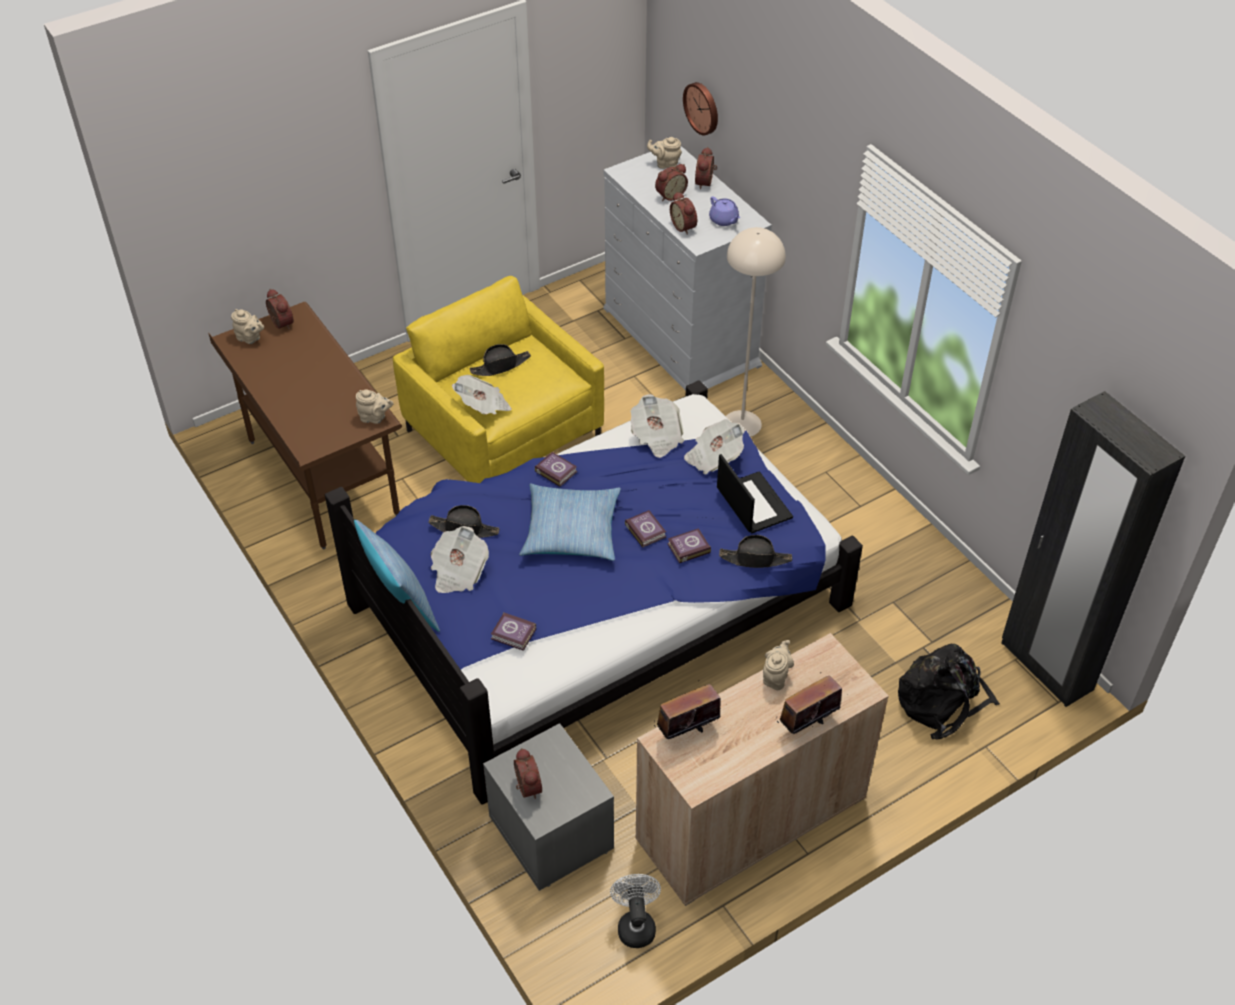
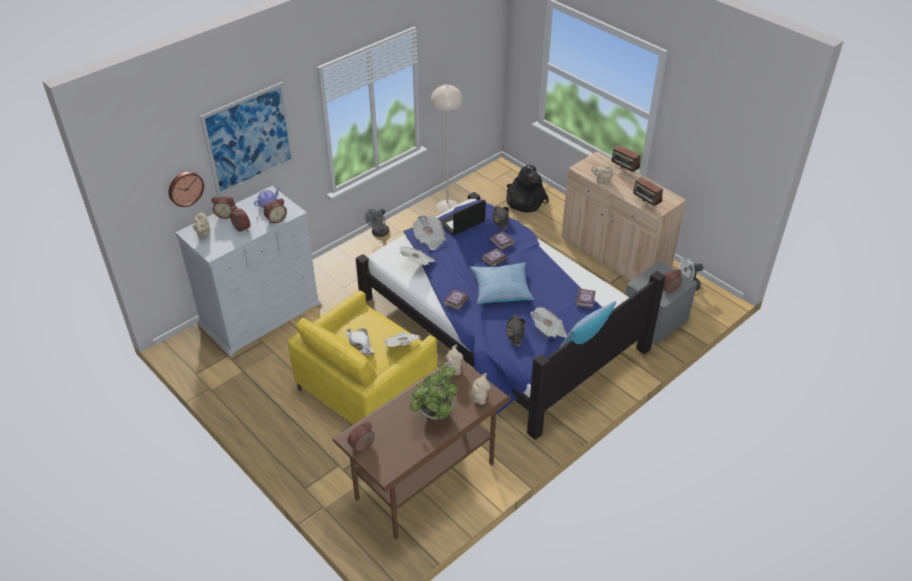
camera: 100 degrees left, 5 degrees down
(250, 338) = (383, 461): beige teapot -> beige teapot (480, 397)
(302, 389) = (434, 414): none -> potted plant
(500, 366) = (359, 344): black hat -> white hat
(742, 424) = (341, 280): beige floor lamp -> beige floor lamp (447, 206)
(772, 136) = (249, 139): none -> picture
(856, 476) = (379, 233): none -> grey fan
(1045, 667) = (493, 172): black wardrobe -> none

